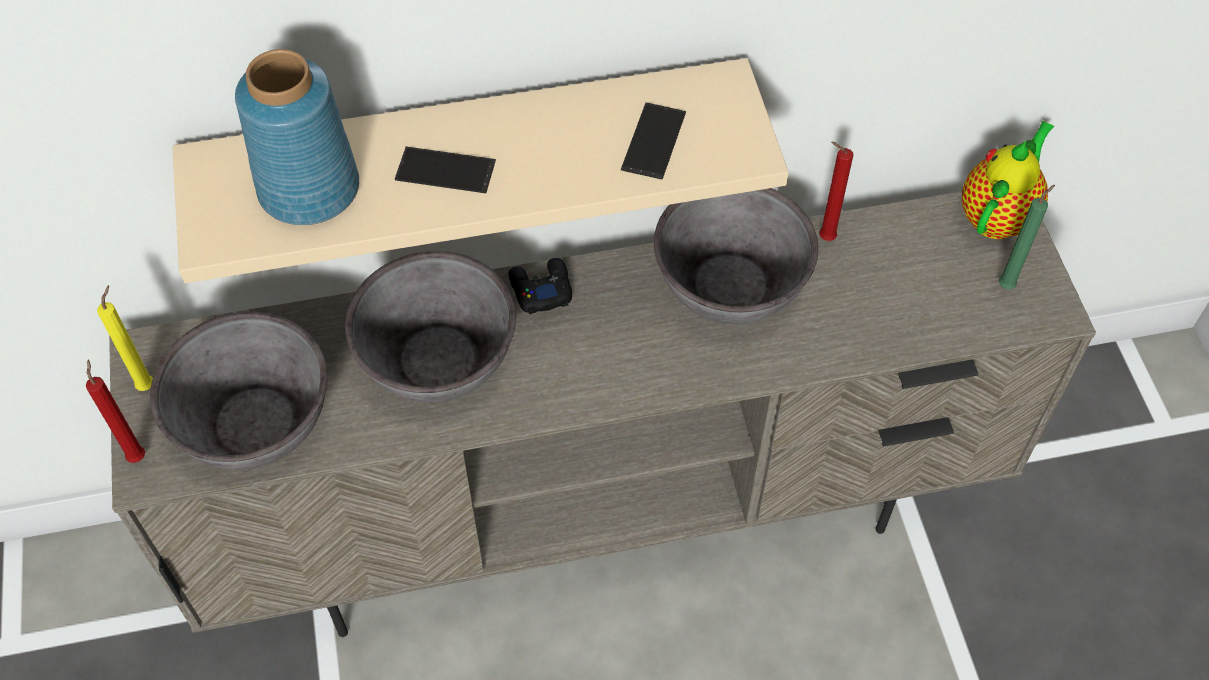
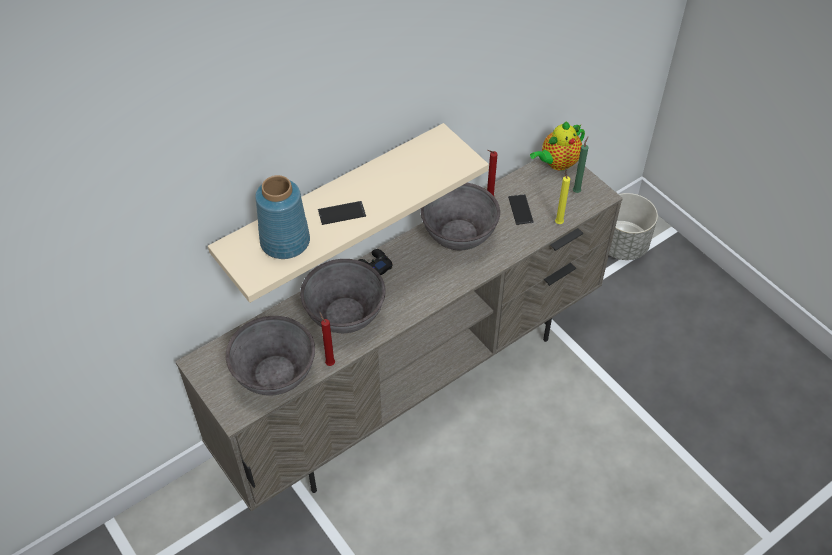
camera: 25 degrees left, 5 degrees down
(137, 455) = (226, 409): red candle -> red candle (329, 363)
(148, 384) = (210, 376): yellow candle -> yellow candle (558, 222)
(653, 141) = (425, 170): phone -> phone (520, 209)
(998, 215) = (557, 163): teapot -> teapot turned 135 degrees counterclockwise
(1118, 407) = (622, 245): none -> grey planter

